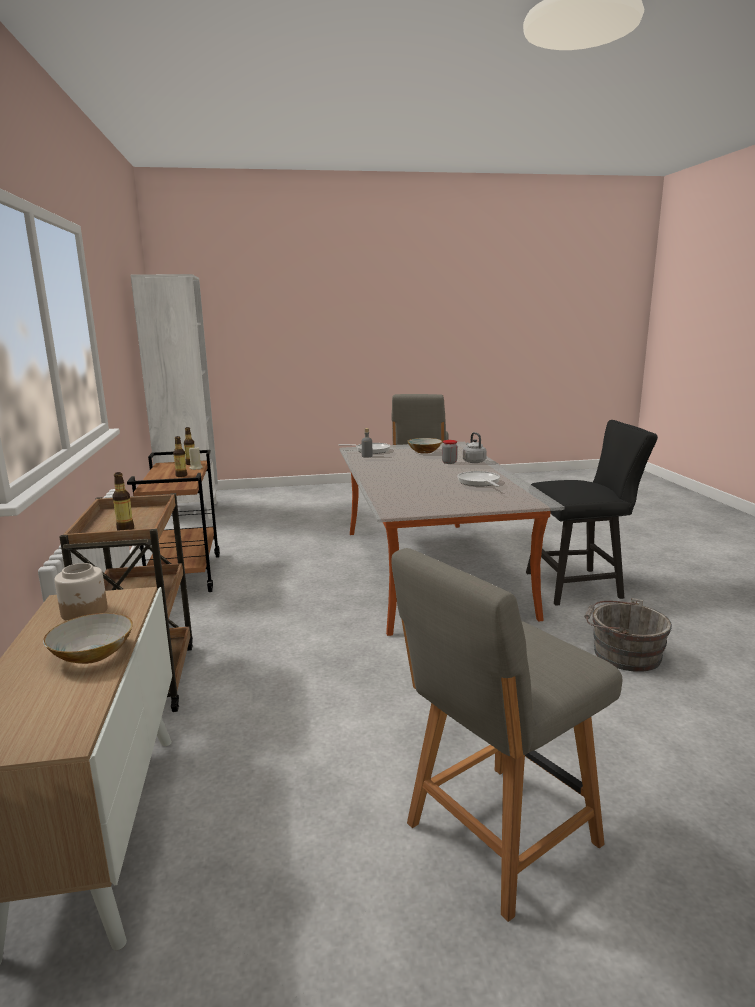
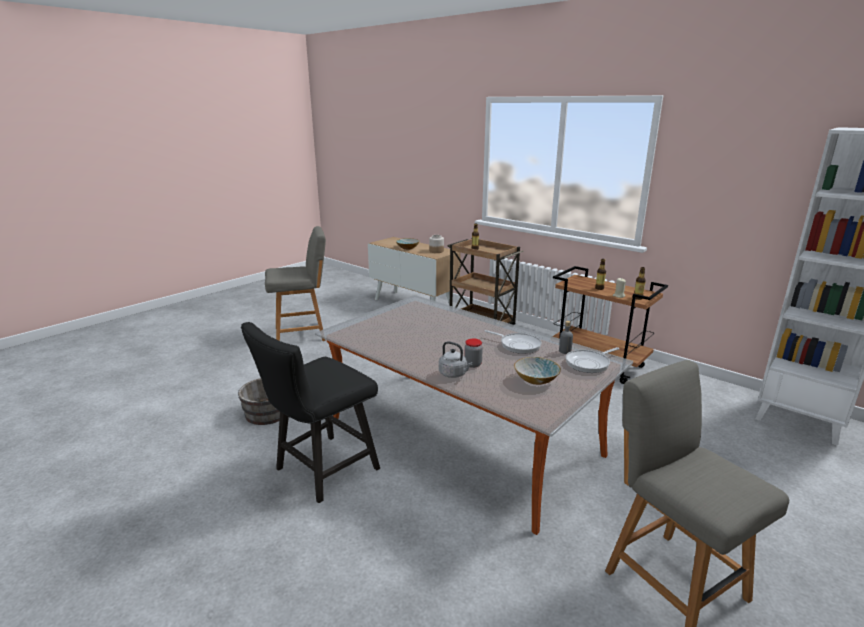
camera: 140 degrees right, 5 degrees up
(479, 482) = (402, 340): frying pan -> frying pan (518, 345)
(497, 837) = (302, 334): grey chair -> grey chair turned 60 degrees clockwise

